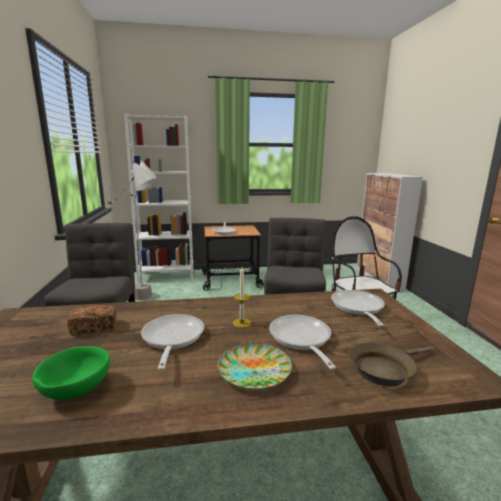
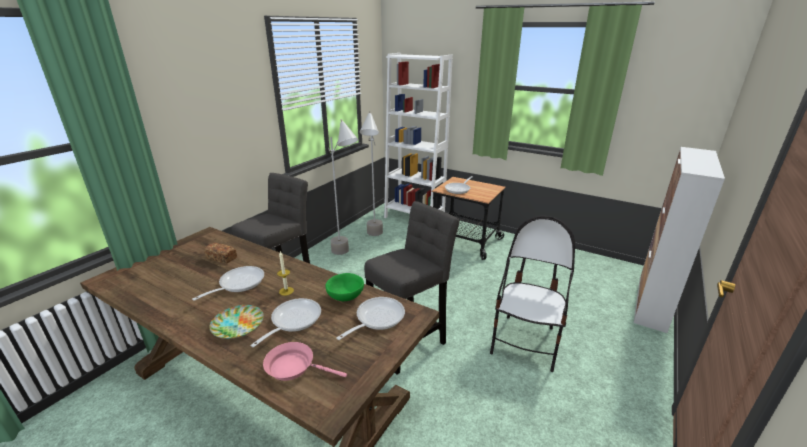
camera: 40 degrees right, 10 degrees up
(77, 388) = (169, 291): green bowl -> green bowl (346, 296)
(384, 369) = (294, 367): brown frying pan -> pink frying pan

